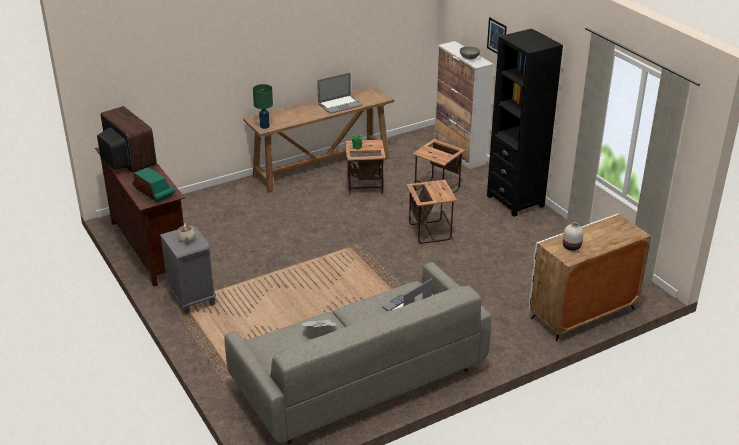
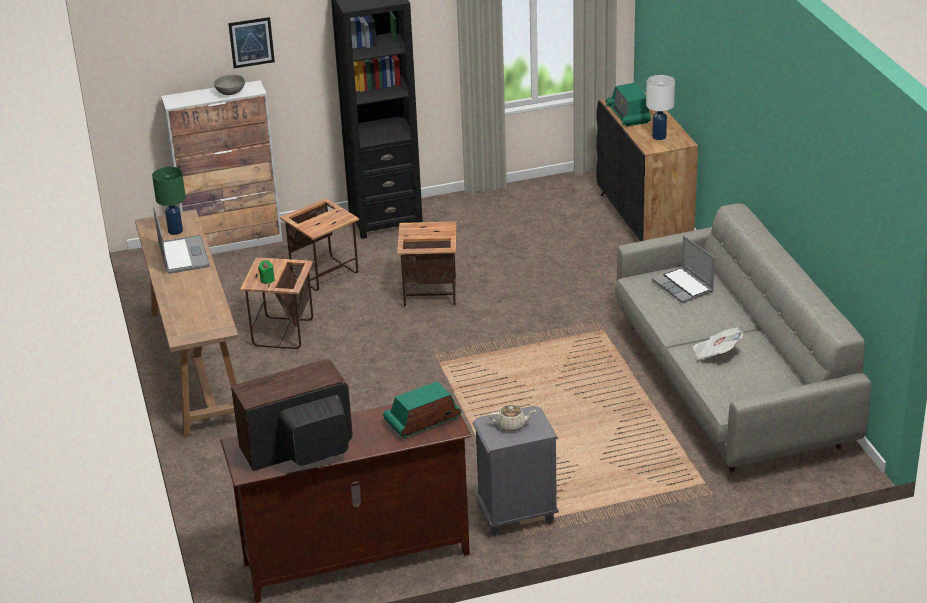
camera: 75 degrees left, 0 degrees up
(264, 126) = (216, 328): green table lamp -> green table lamp (176, 231)
(572, 247) = (659, 136): white vase -> white table lamp
(582, 314) = (644, 219): white cabinet -> black cabinet
(601, 229) = (628, 115): none -> radio

